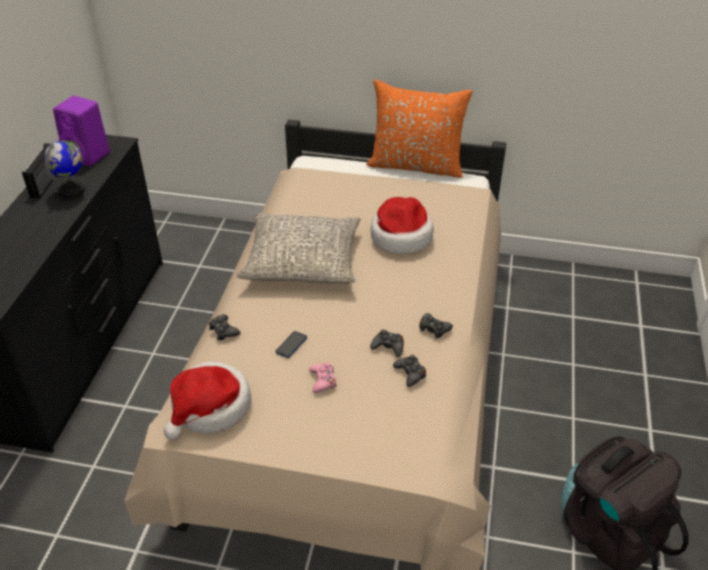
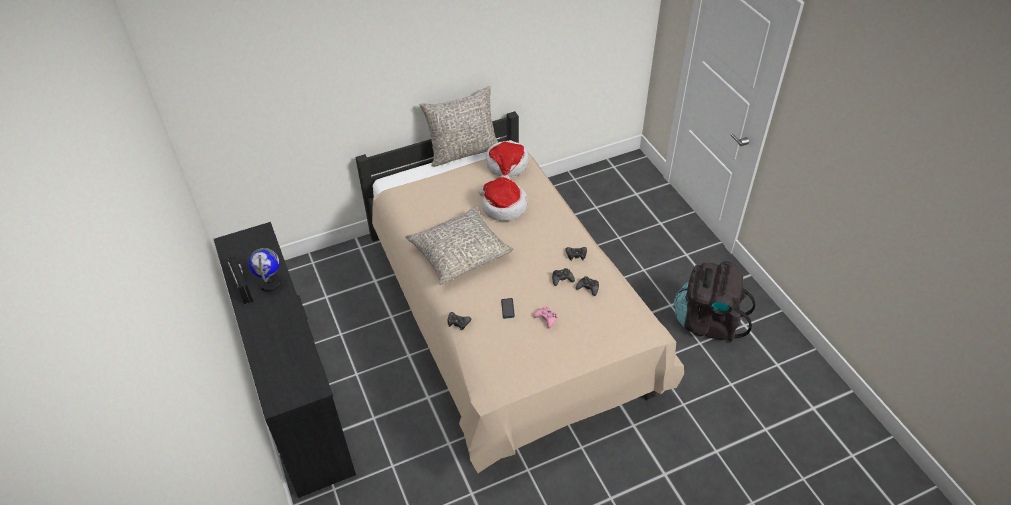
camera: 35 degrees left, 5 degrees up
(89, 156) = (250, 252): purple speaker -> none
(210, 408) = (499, 371): hat -> hat (507, 166)
(416, 165) = (463, 151): orange pillow -> grey pillow

